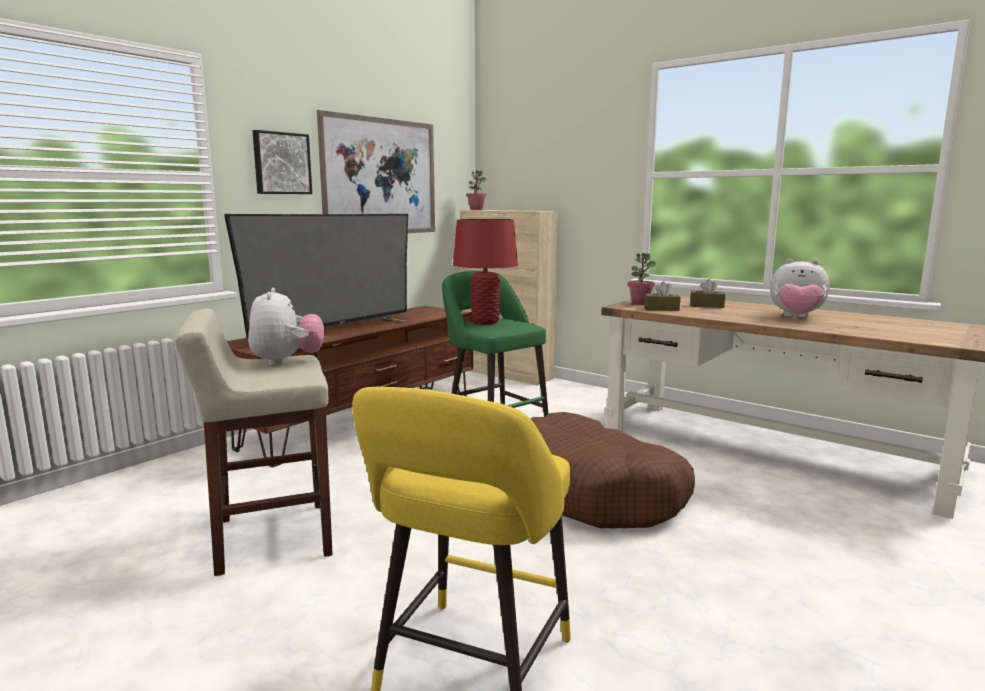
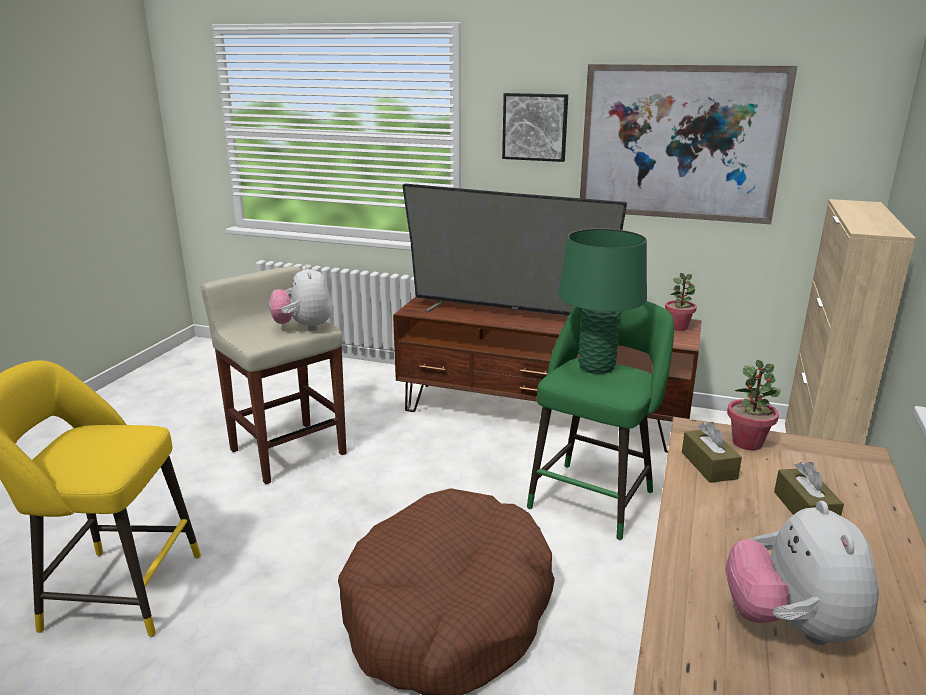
camera: 70 degrees right, 10 degrees up
(287, 362) = (304, 327): plush toy -> plush toy turned 105 degrees clockwise
(476, 210) = (852, 203): potted plant -> potted plant (678, 327)
(485, 322) = (596, 367): red table lamp -> green table lamp

